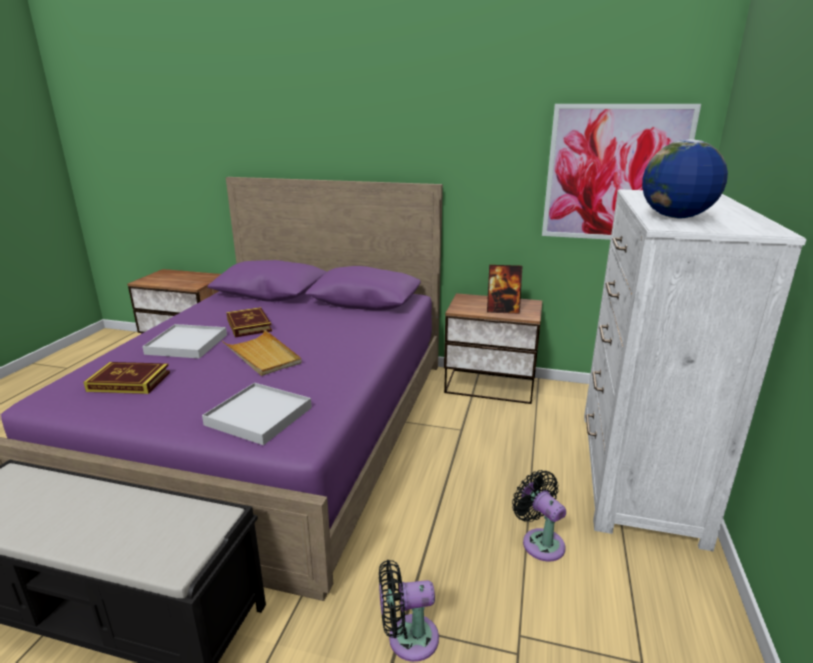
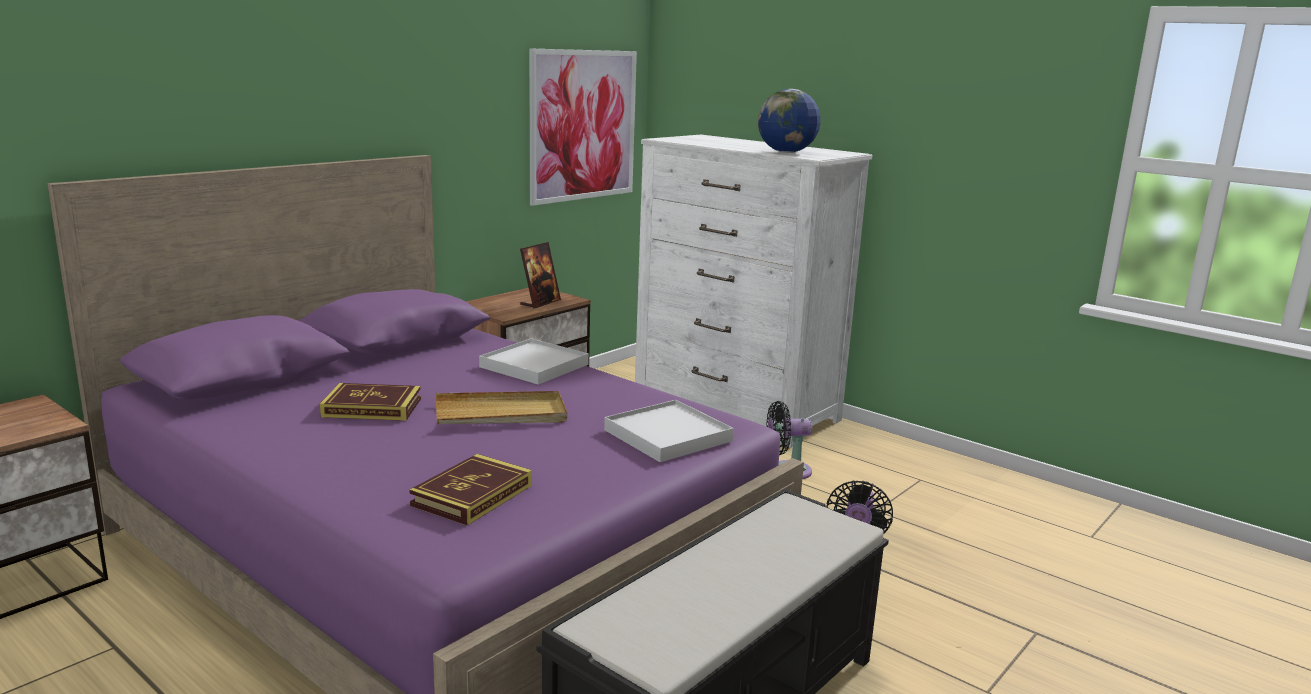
camera: 65 degrees left, 5 degrees down
(187, 344) = (381, 450): white tray -> white tray (534, 366)

